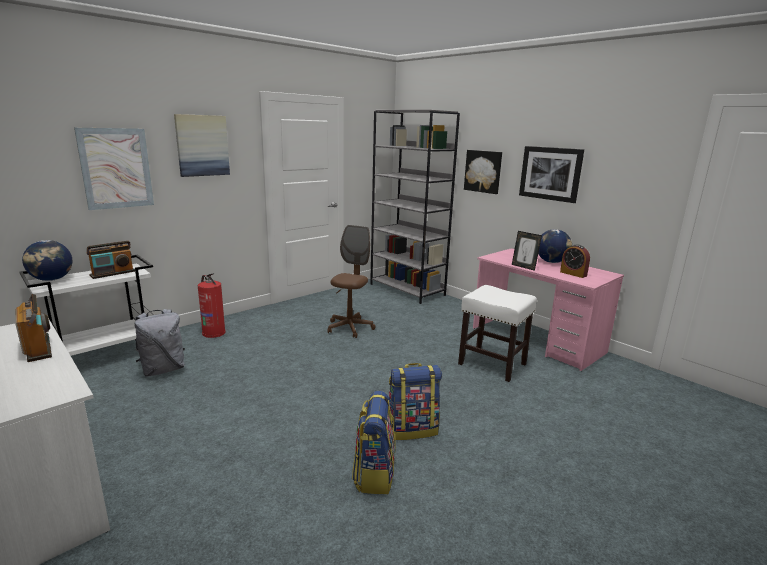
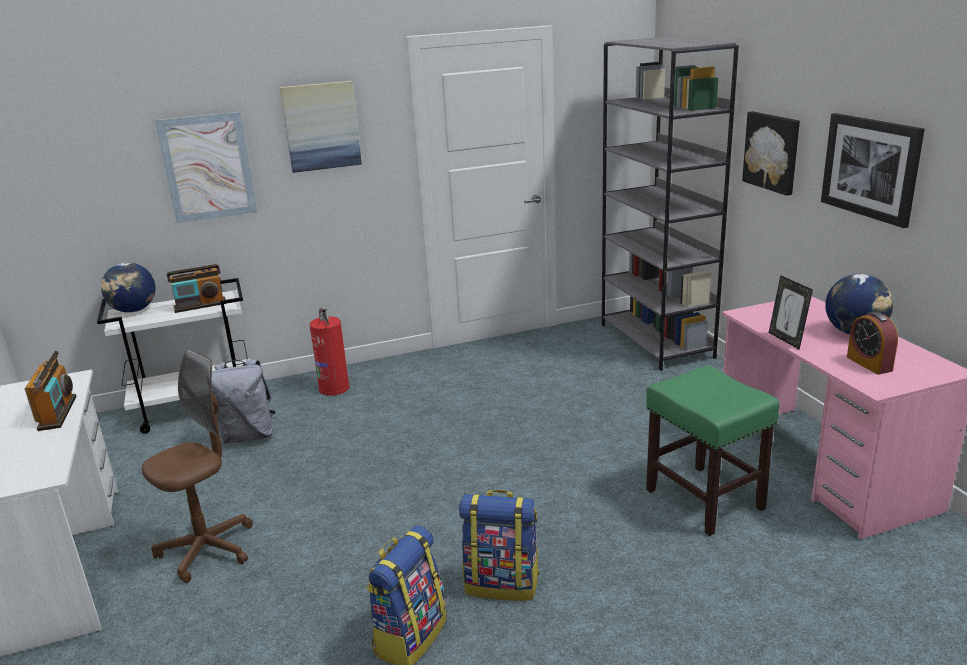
camera: 25 degrees right, 5 degrees up
(350, 328) = (519, 402): brown office chair -> brown office chair (207, 550)
(491, 364) = (703, 498): white stool -> green stool

